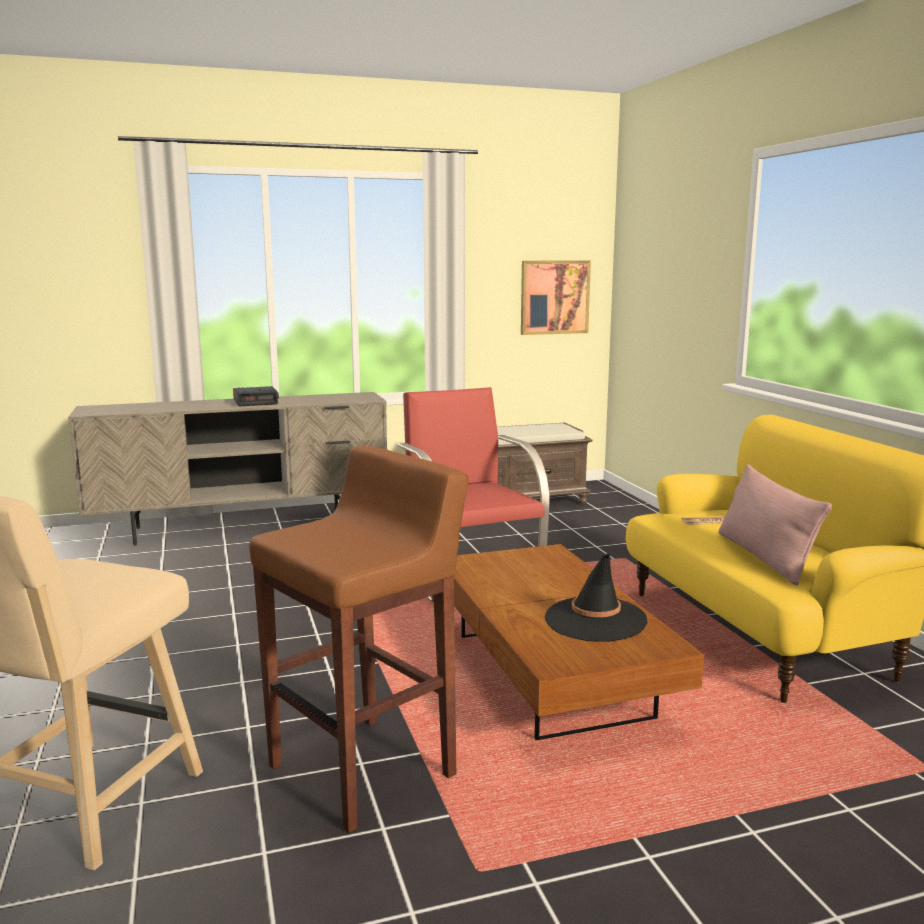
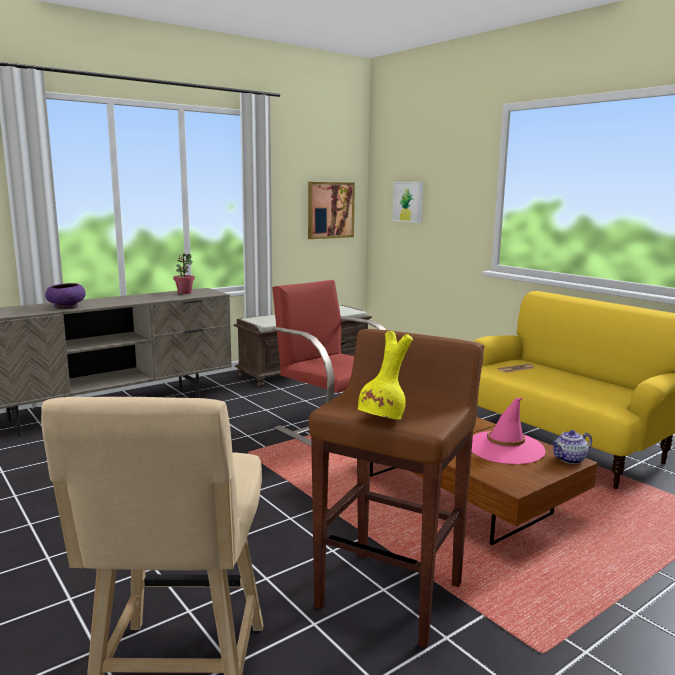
camera: 20 degrees left, 0 degrees up
(192, 406) = (66, 307): none -> purple bowl
(256, 402) = (119, 300): alarm clock -> none
(307, 551) = (383, 420): none -> yellow vase
(338, 396) = (184, 293): none -> potted plant
(595, 620) = (505, 448): black hat -> pink hat
(651, 286) = (408, 202): none -> picture
(666, 645) = (569, 459): none -> teapot
(764, 557) = (577, 390): pink pillow -> none

